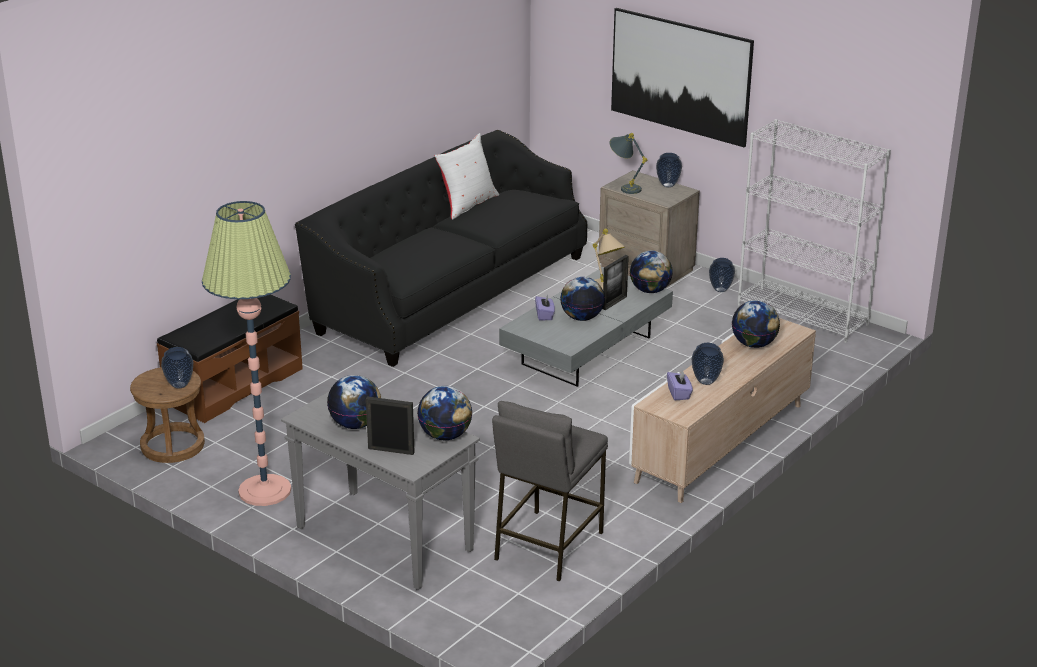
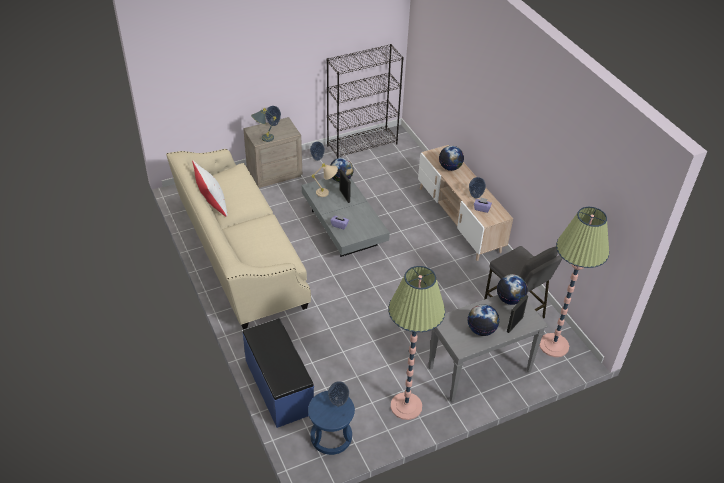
camera: 65 degrees left, 15 degrees up
(172, 445) = (331, 437): brown stool -> blue stool
(233, 385) = (278, 386): brown bench -> blue bench
(451, 293) = (239, 255): black sofa -> beige sofa
(499, 604) = (553, 345): none -> floor lamp
(582, 318) = (352, 213): globe -> none
(680, 76) = (261, 63): picture -> none
(803, 315) = (362, 144): white bookcase -> black bookcase

